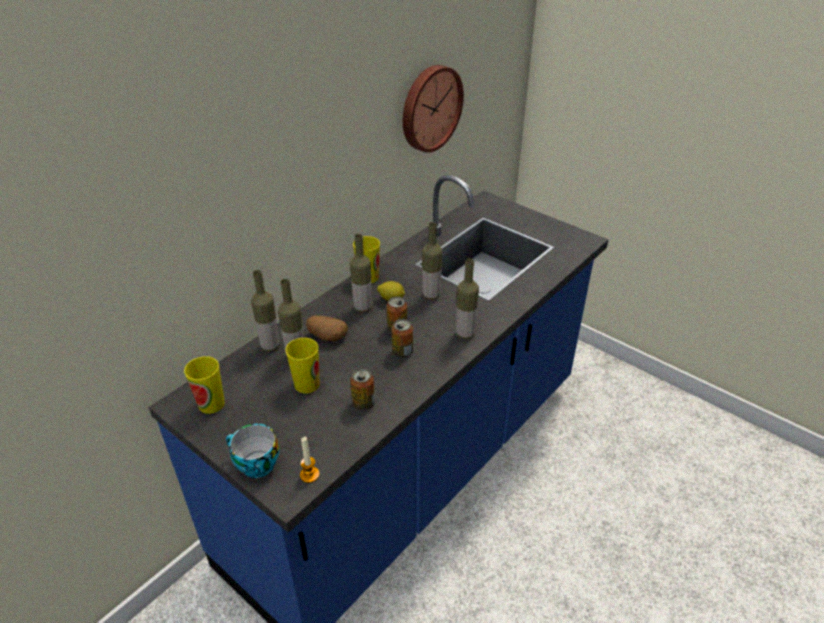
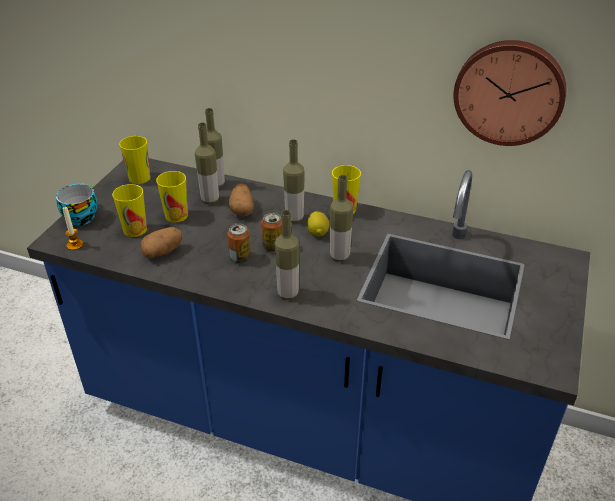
camera: 70 degrees right, 0 degrees up
(311, 420) = (135, 229): none -> cup
(363, 403) = (163, 252): can -> potato

